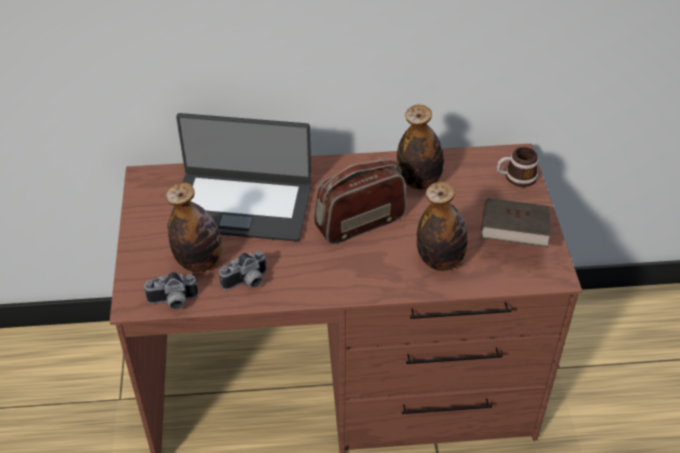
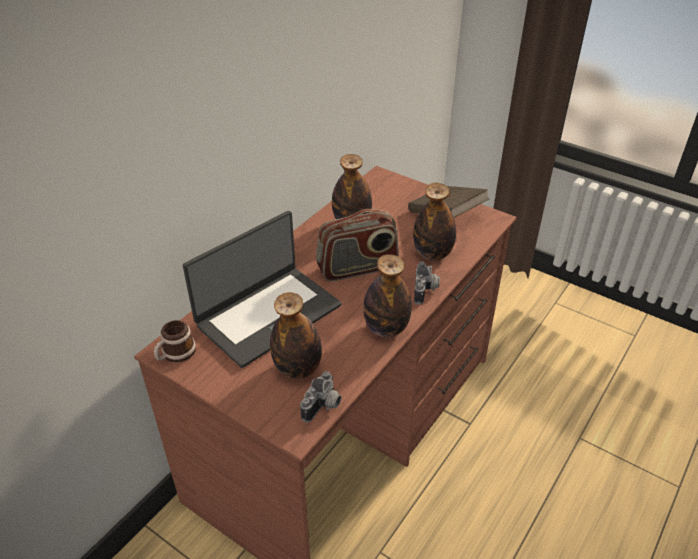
camera: 50 degrees left, 5 degrees down
(247, 282) = (350, 354): camera -> camera (426, 290)
(301, 287) = (386, 328): none -> bottle
(359, 222) = (357, 268): radio -> radio turned 120 degrees counterclockwise
(515, 177) = (397, 186): mug -> mug (175, 354)

